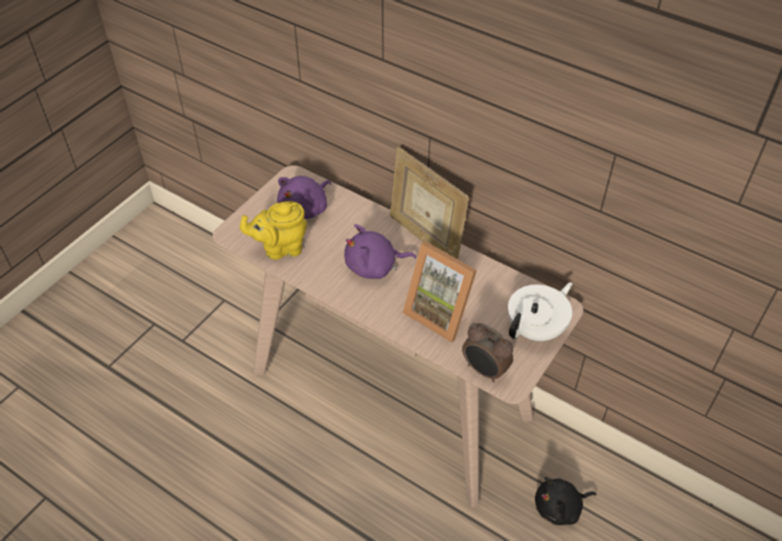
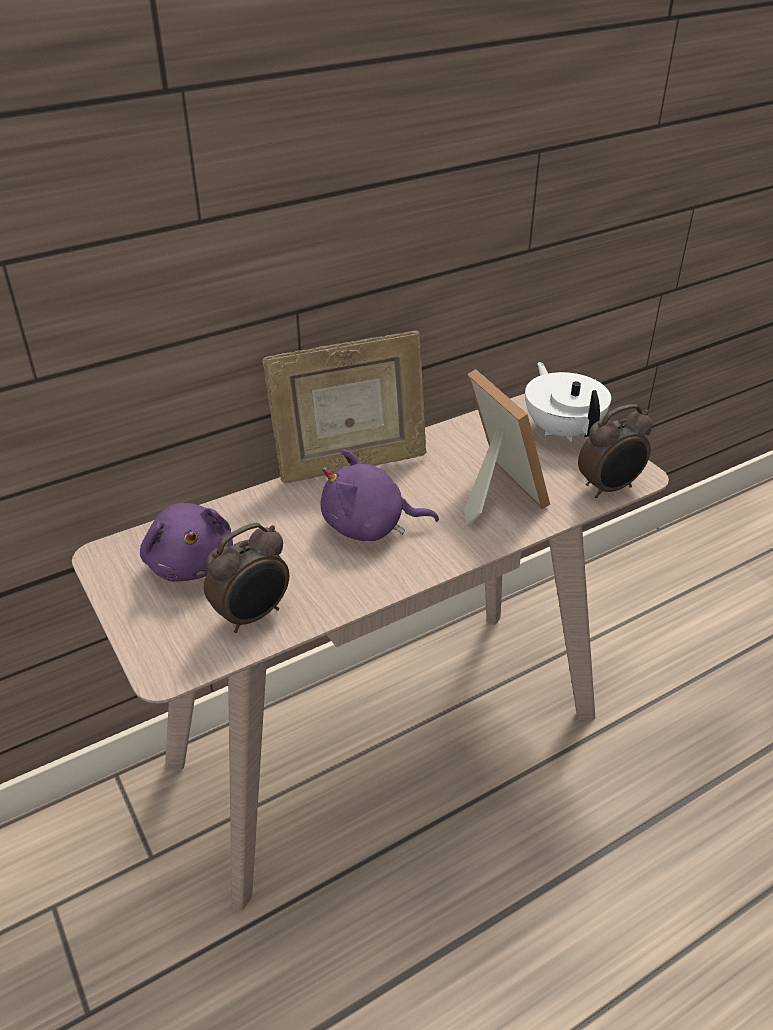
camera: 65 degrees left, 10 degrees down
(280, 248) = (253, 616): yellow teapot -> alarm clock
(374, 266) = (370, 526): purple plush toy -> purple plush toy turned 75 degrees clockwise
(441, 312) = (494, 493): picture frame -> picture frame turned 90 degrees counterclockwise
(560, 508) = (623, 639): black plush toy -> none

